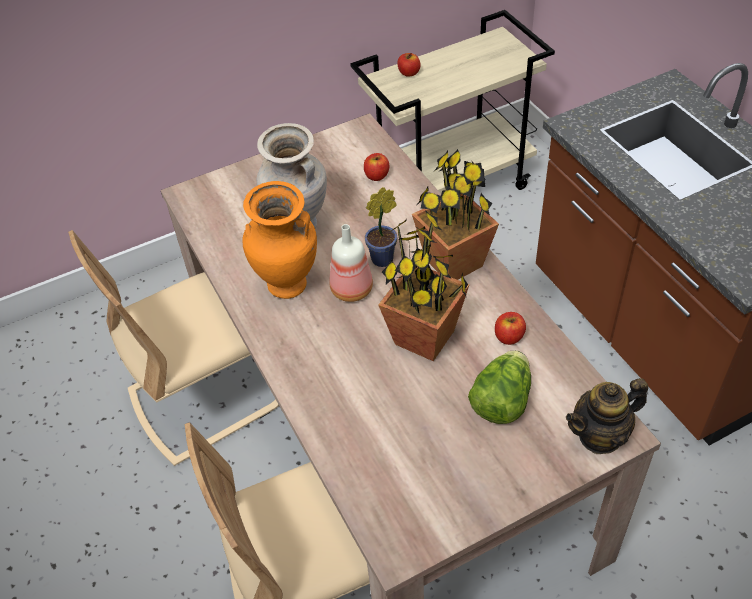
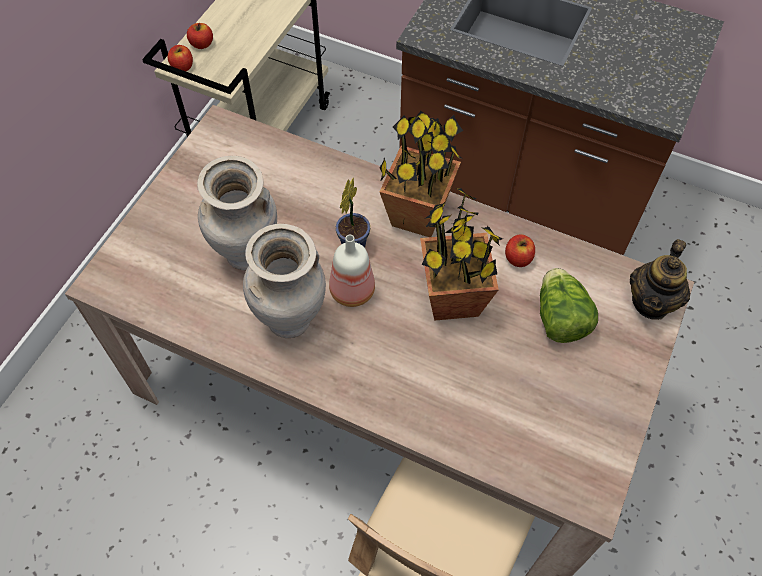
camera: 40 degrees left, 10 degrees up
(206, 397) = (197, 462): beige chair -> none
(287, 287) = (291, 322): orange vase -> beige vase
(376, 176) = (276, 166): apple -> apple (182, 67)

